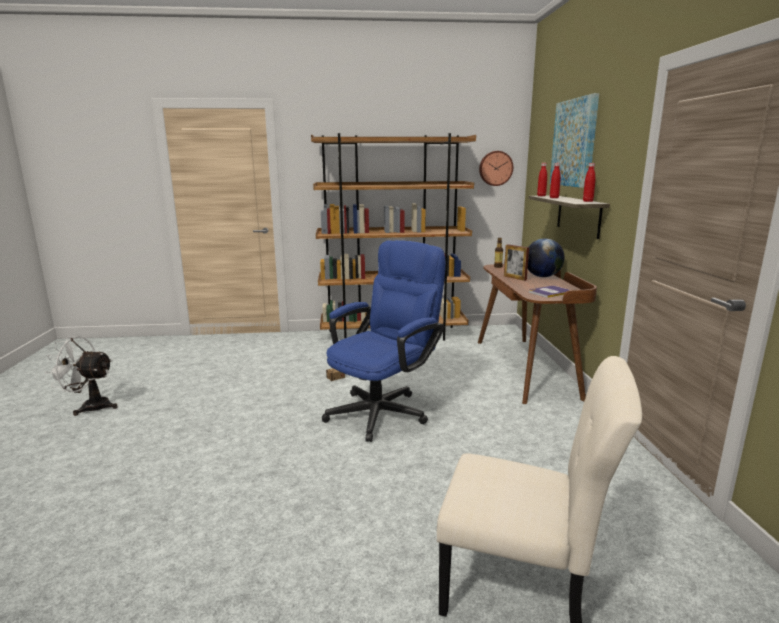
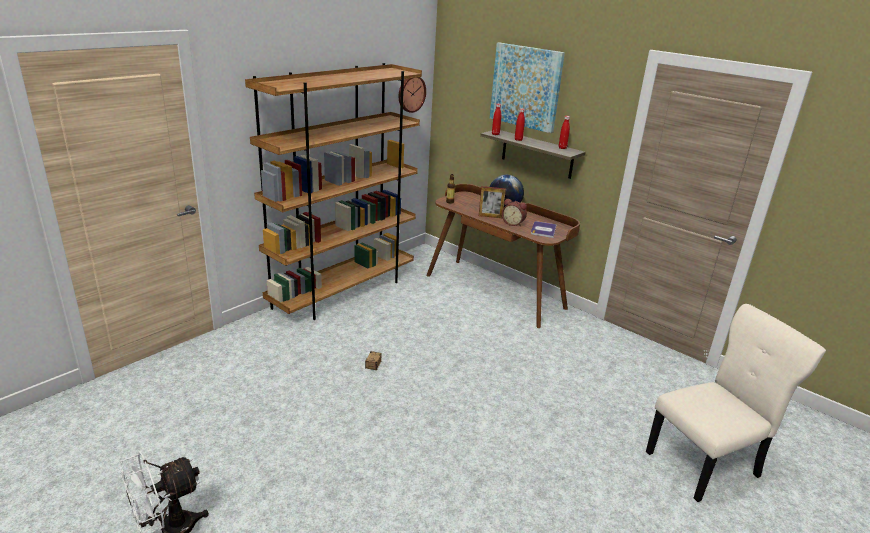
camera: 45 degrees left, 10 degrees up
(384, 410) = (463, 379): blue office chair -> none
(527, 284) = (513, 223): none -> alarm clock

